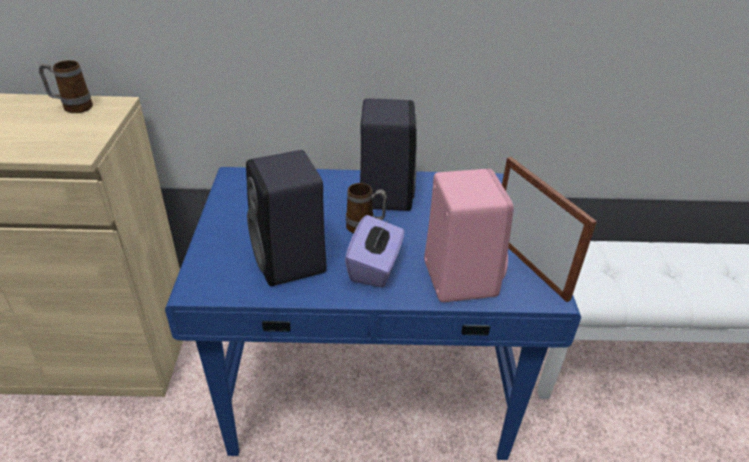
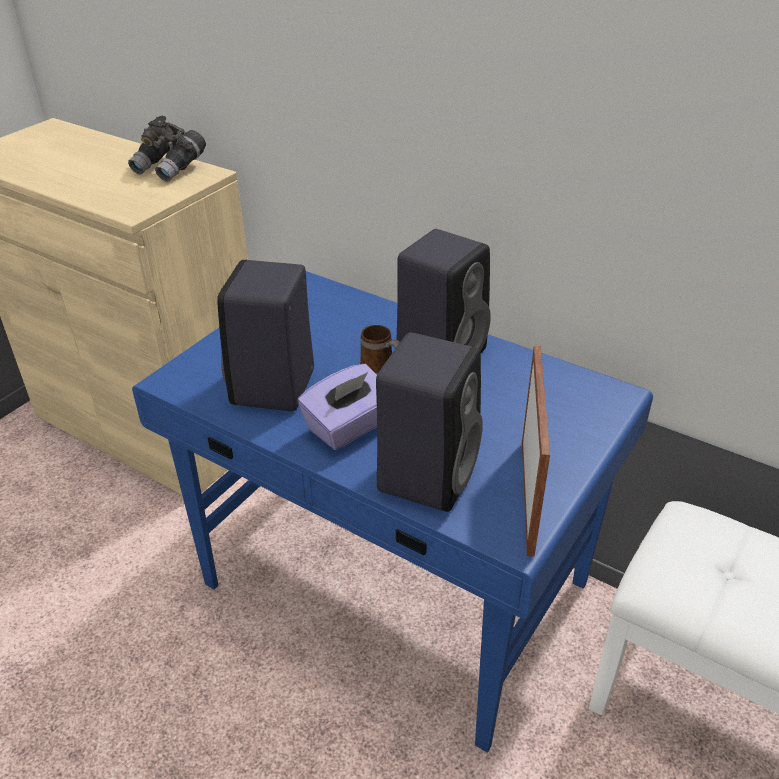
camera: 35 degrees right, 0 degrees up
(72, 107) = (170, 168): mug -> grey binoculars
(458, 276) = (428, 473): pink speaker -> black speaker

